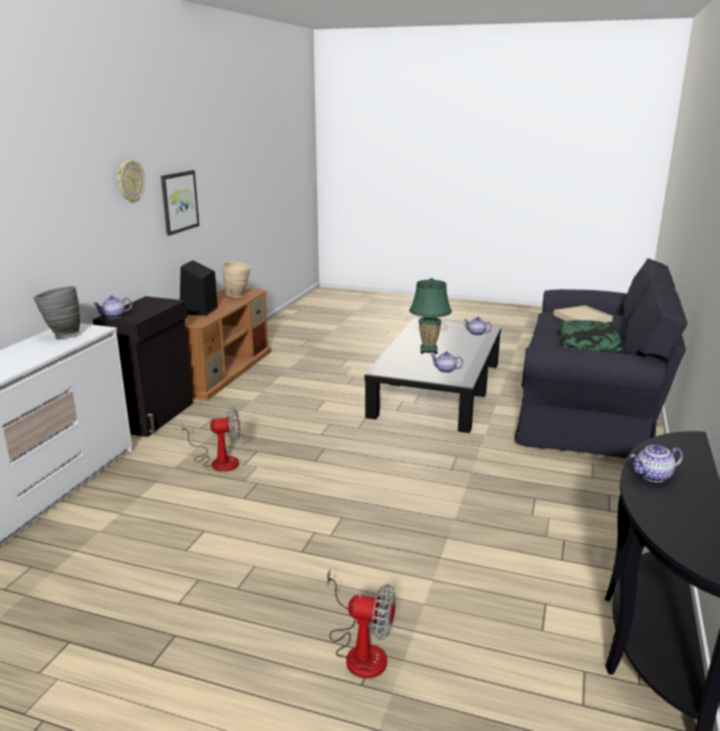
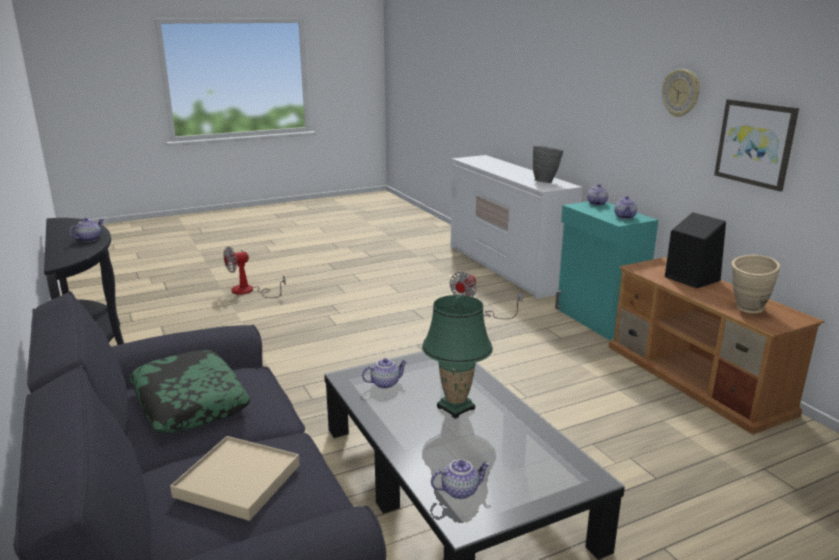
camera: 135 degrees right, 0 degrees up
(153, 303) = (625, 217): none -> teapot
(154, 416) = (597, 320): black cabinet -> turquoise cabinet

